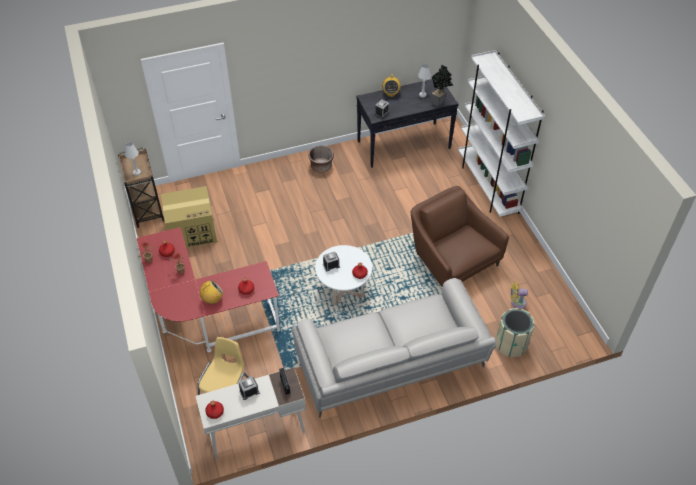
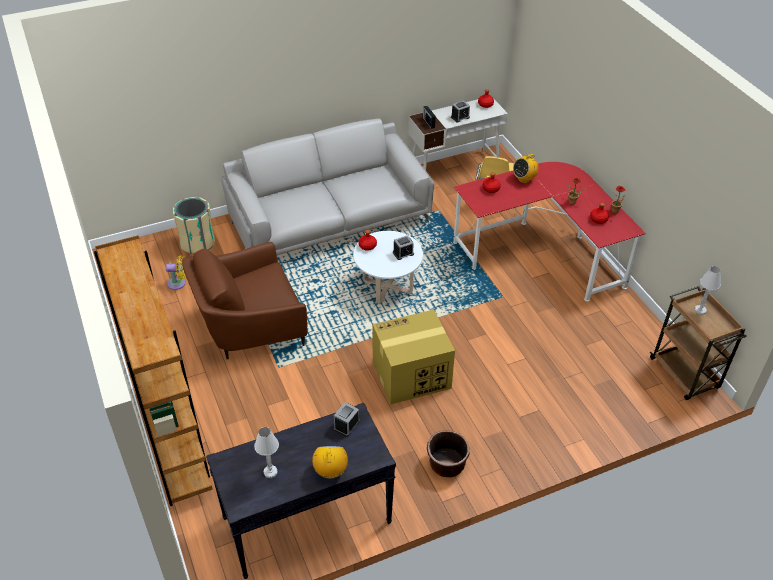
camera: 175 degrees right, 5 degrees down
(192, 231) = (603, 346): cardboard box -> cardboard box (410, 375)
(439, 102) = (241, 455): potted plant -> none
(451, 260) = (250, 327): brown armchair -> brown armchair turned 105 degrees clockwise
(488, 186) = (174, 442): white bookcase -> brown bookcase

